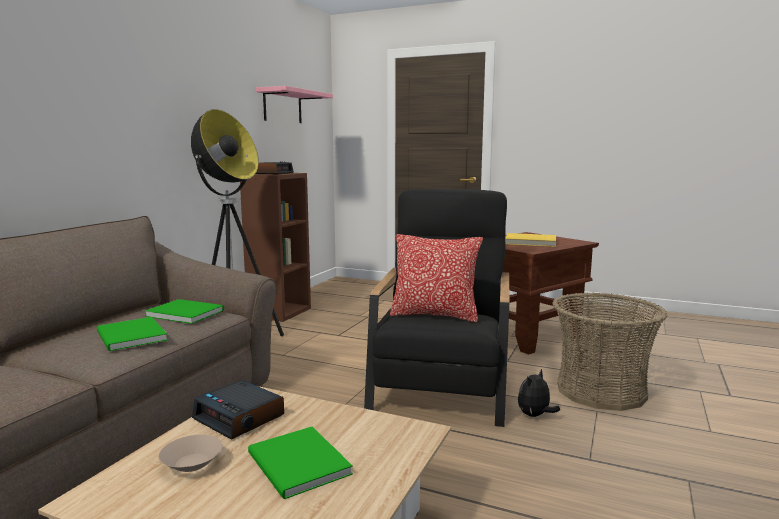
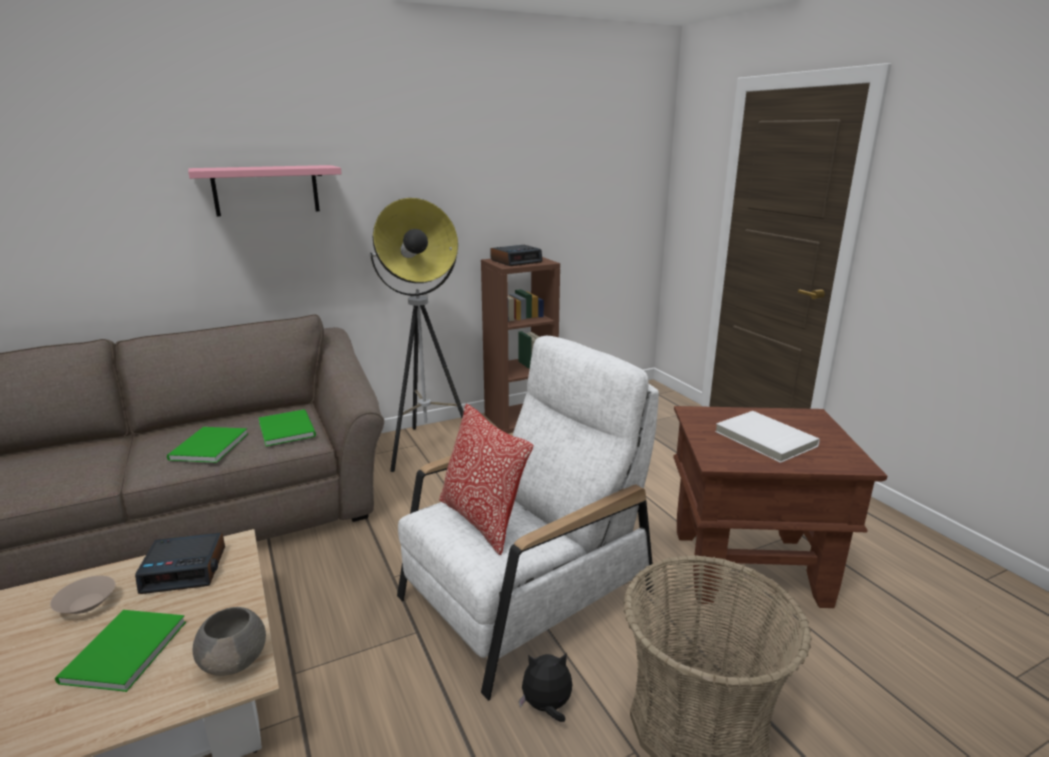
camera: 40 degrees right, 10 degrees up
(240, 417) = (185, 569): alarm clock -> alarm clock turned 90 degrees counterclockwise
(282, 106) = (567, 170): pink shelf -> pink shelf (266, 190)
(394, 430) = (235, 660): none -> grey bowl
(443, 383) = (526, 596): black armchair -> white armchair
(530, 242) = (764, 439): yellow book -> white book

